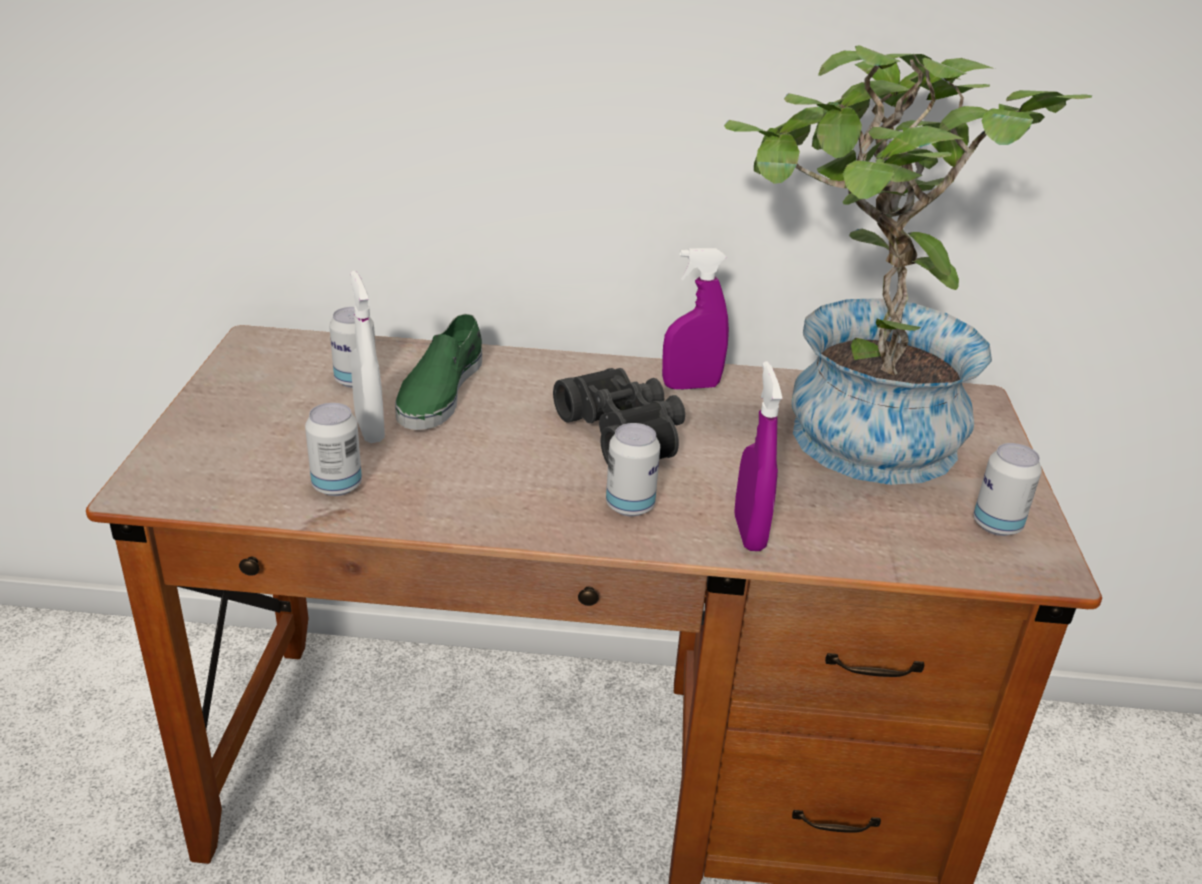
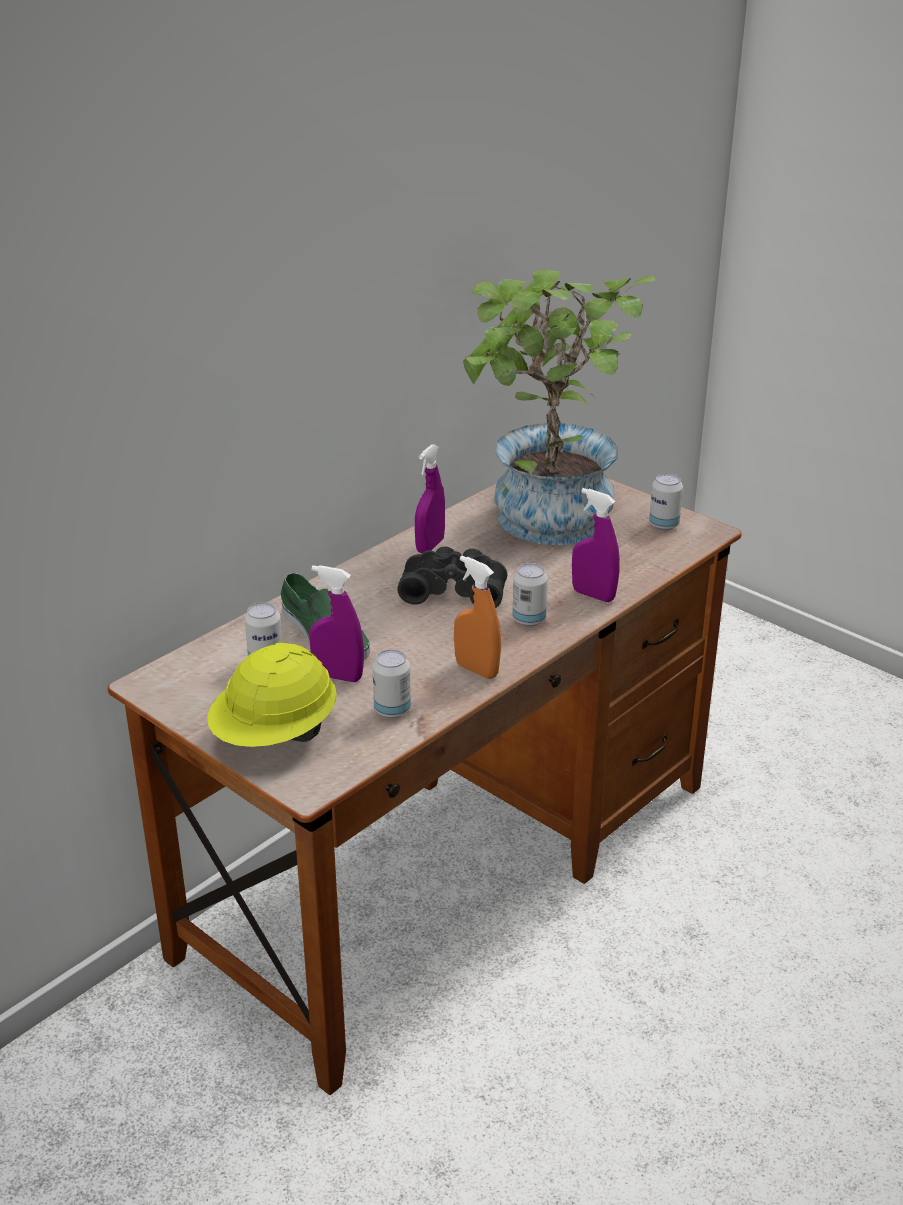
camera: 50 degrees left, 0 degrees up
(225, 436) = (276, 735): none -> yellow hard hat
(369, 429) = (338, 676): white spray bottle -> purple spray bottle
(478, 510) = (476, 670): none -> orange spray bottle

